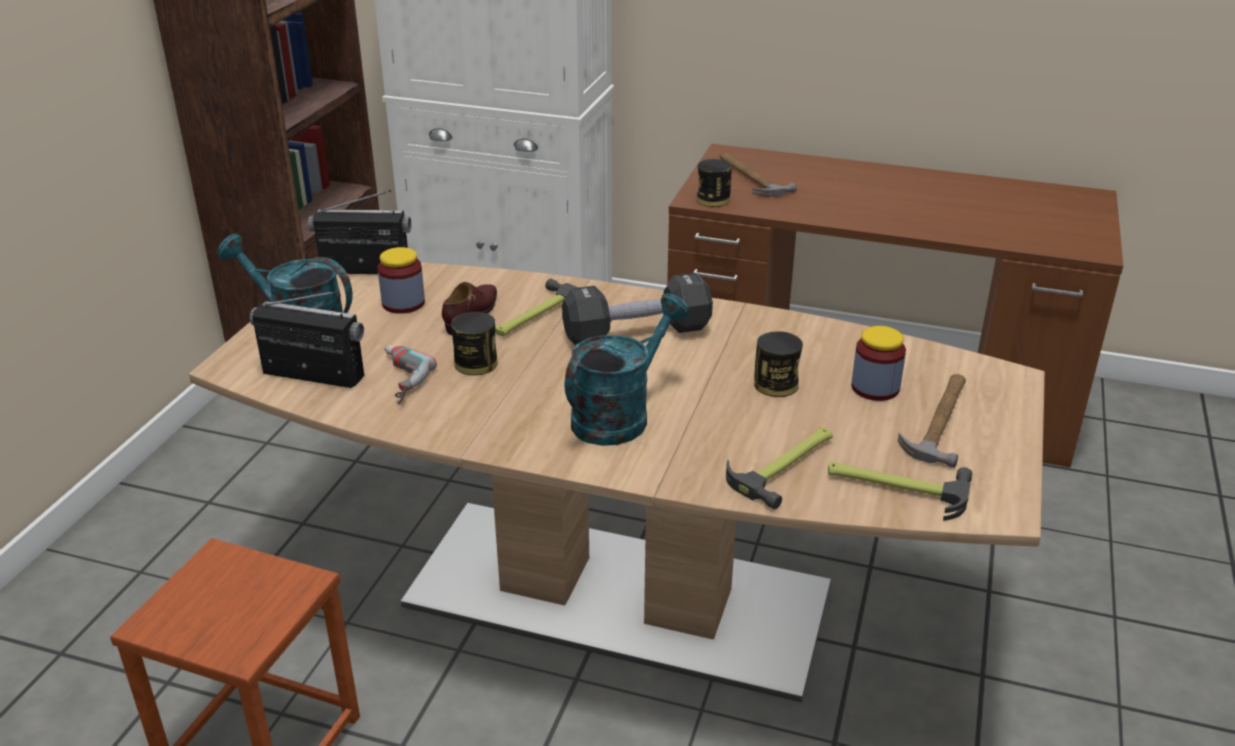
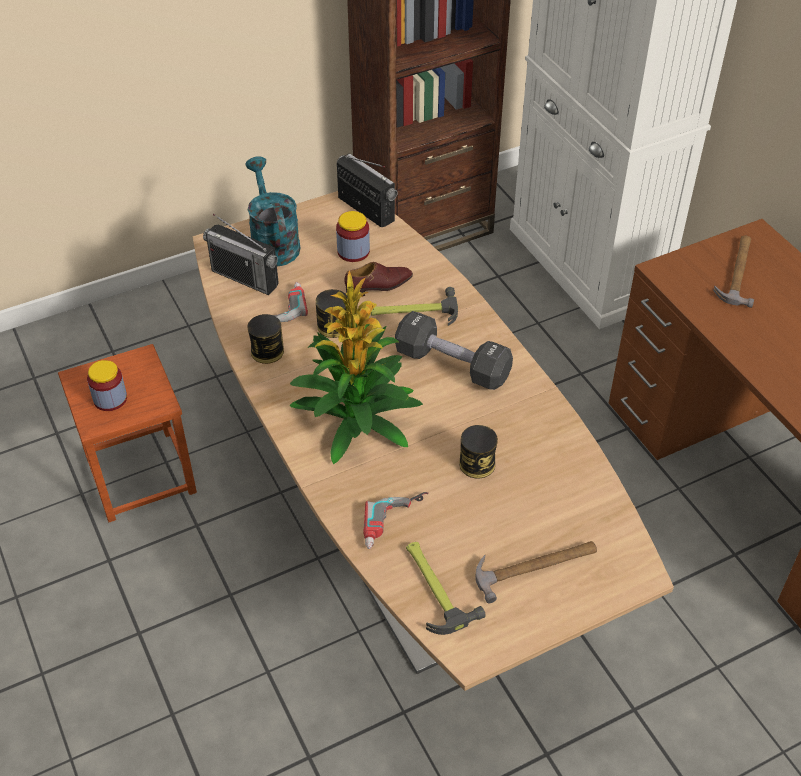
camera: 45 degrees right, 15 degrees up
(313, 375) = (245, 278): radio -> radio turned 150 degrees clockwise
(619, 415) = (358, 419): turquoise watering can -> potted plant
(713, 200) = (675, 278): can -> can (267, 351)
(786, 465) = (396, 524): hammer -> power drill
(875, 388) = (534, 512): jar -> jar (110, 399)

